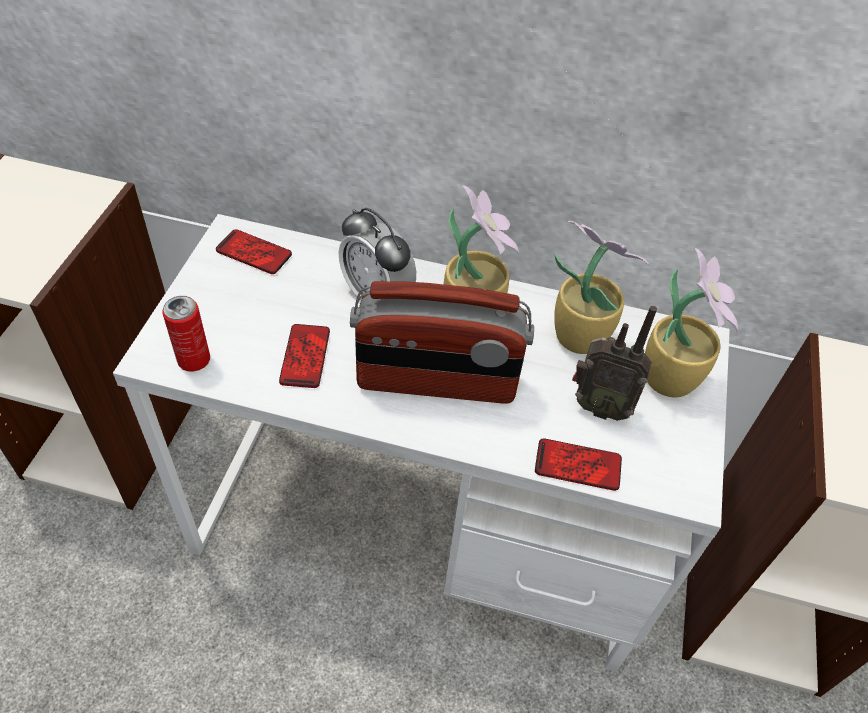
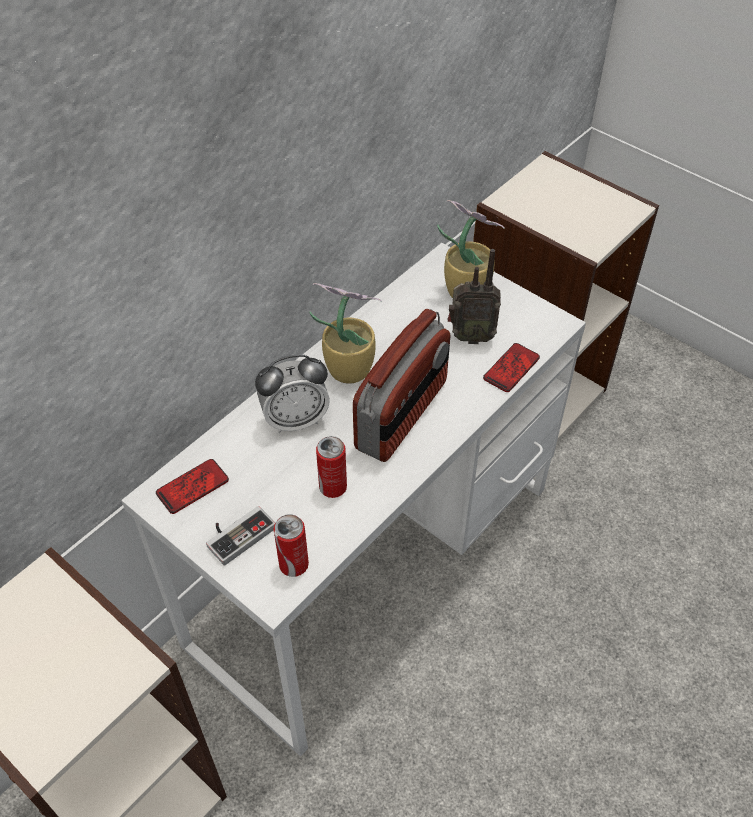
camera: 60 degrees left, 0 degrees up
(213, 304) = (237, 533): none -> game controller
(305, 356) = (333, 487): phone -> can
(578, 335) = (403, 319): potted plant -> none
(599, 406) = (470, 336): radio -> radio turned 45 degrees clockwise

